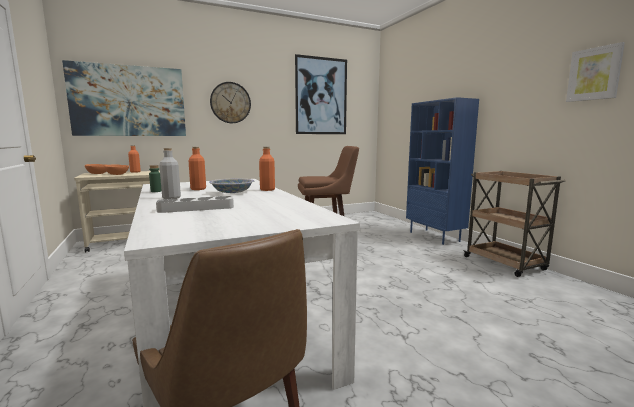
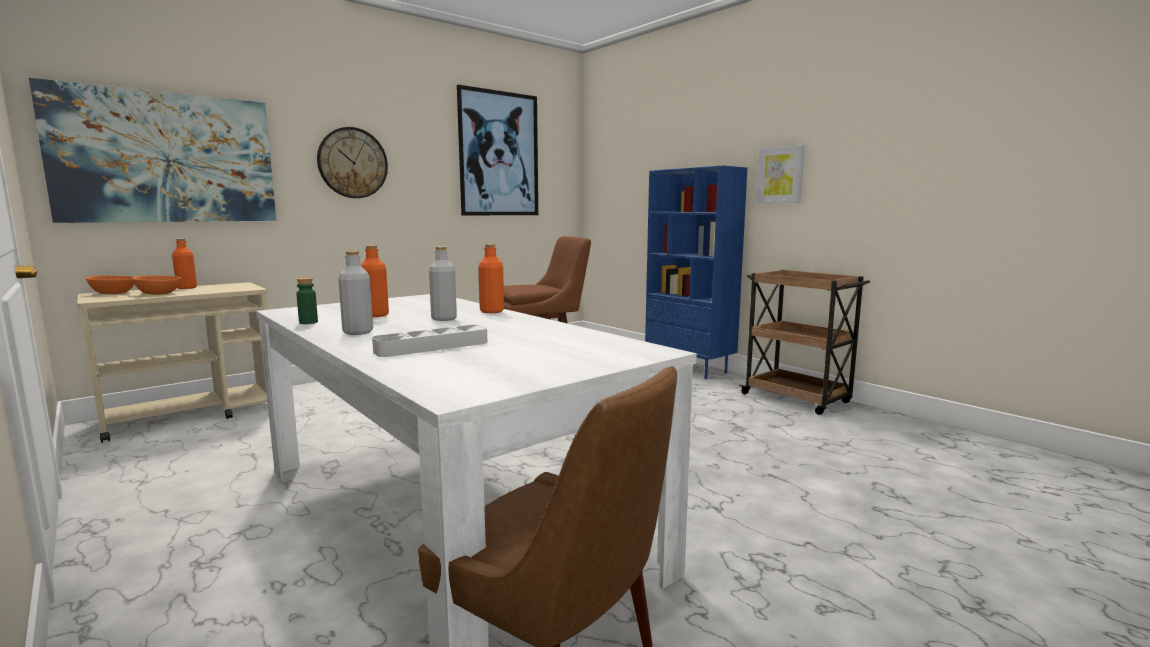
camera: 15 degrees left, 0 degrees up
(232, 192) = (444, 319): bowl -> grey bottle
(594, 74) = (899, 143): picture -> picture (780, 175)

